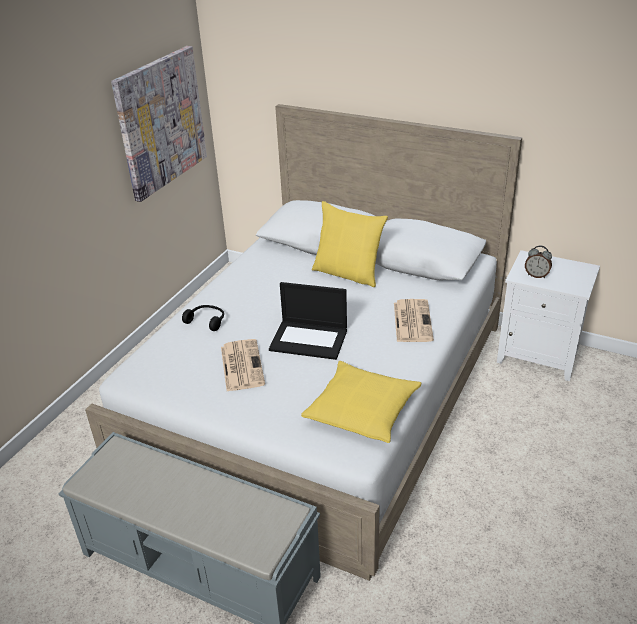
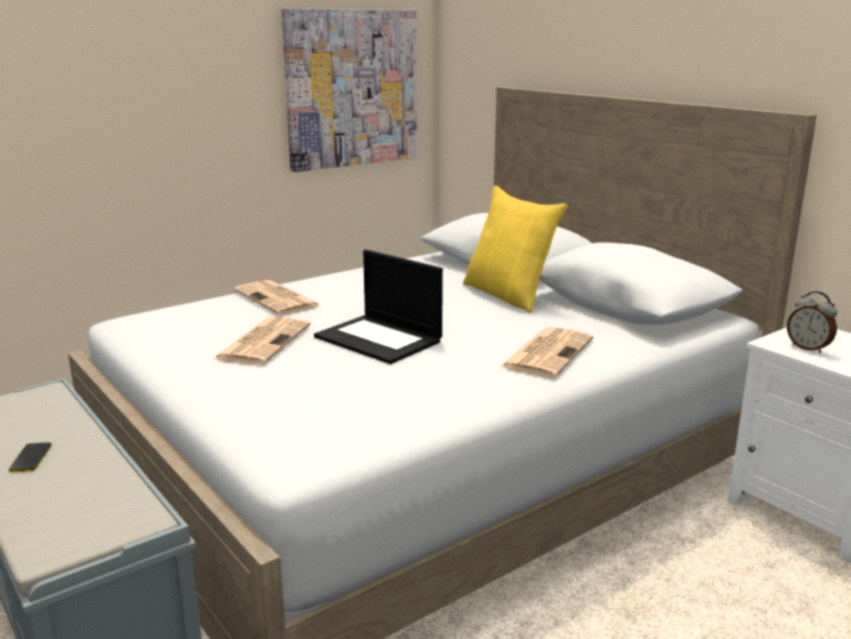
camera: 25 degrees right, 15 degrees down
(174, 500) = (31, 458): none -> phone
(207, 321) = (278, 299): black headphones -> newspaper
(362, 409) = (361, 420): yellow pillow -> none

